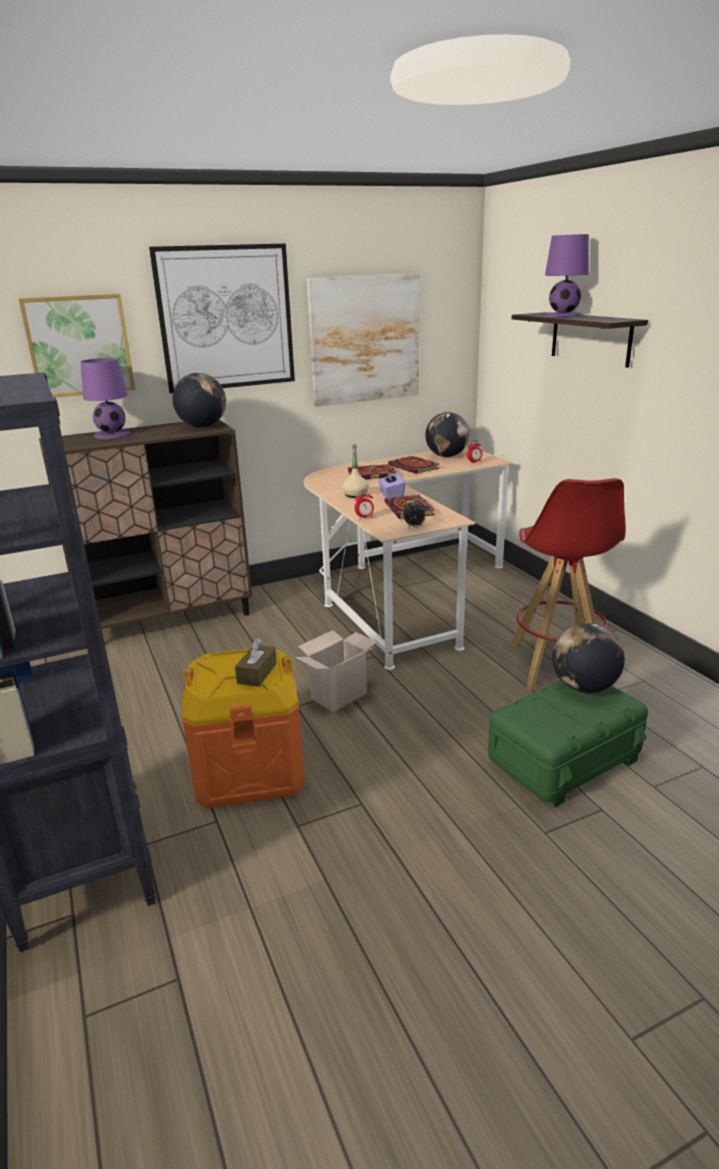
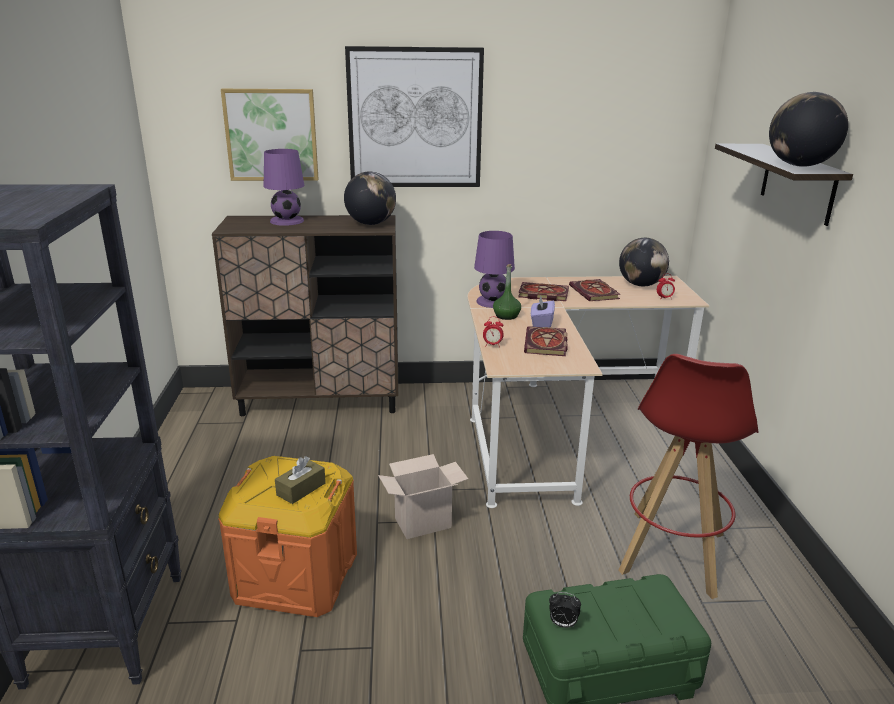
camera: 20 degrees right, 0 degrees up
(355, 495) = (506, 316): beige bottle -> green bottle
(364, 339) = (563, 151): picture -> none
(414, 527) = (533, 366): alarm clock -> alarm clock (562, 624)
(563, 315) = (767, 153): purple table lamp -> purple table lamp (492, 302)
(584, 687) = (649, 594): globe -> globe (800, 166)

